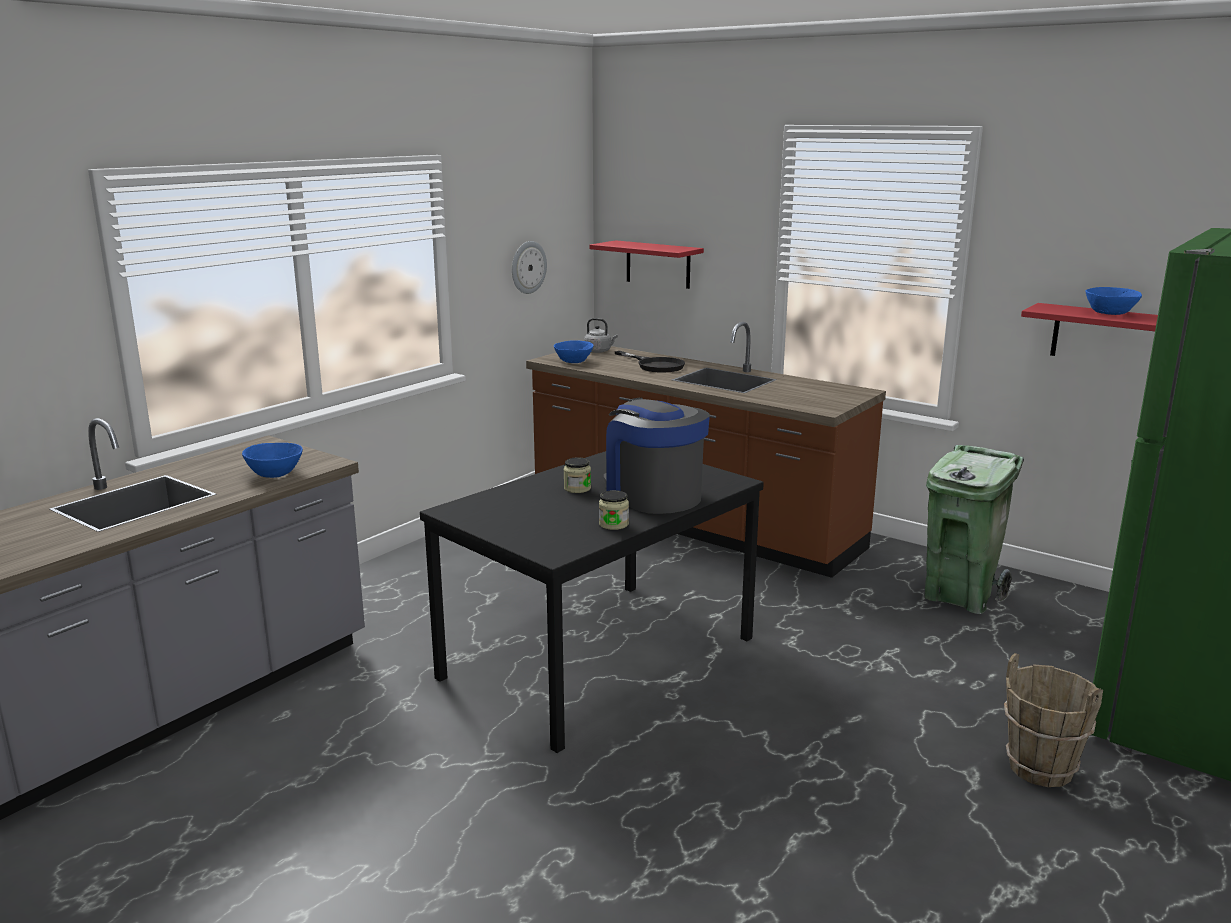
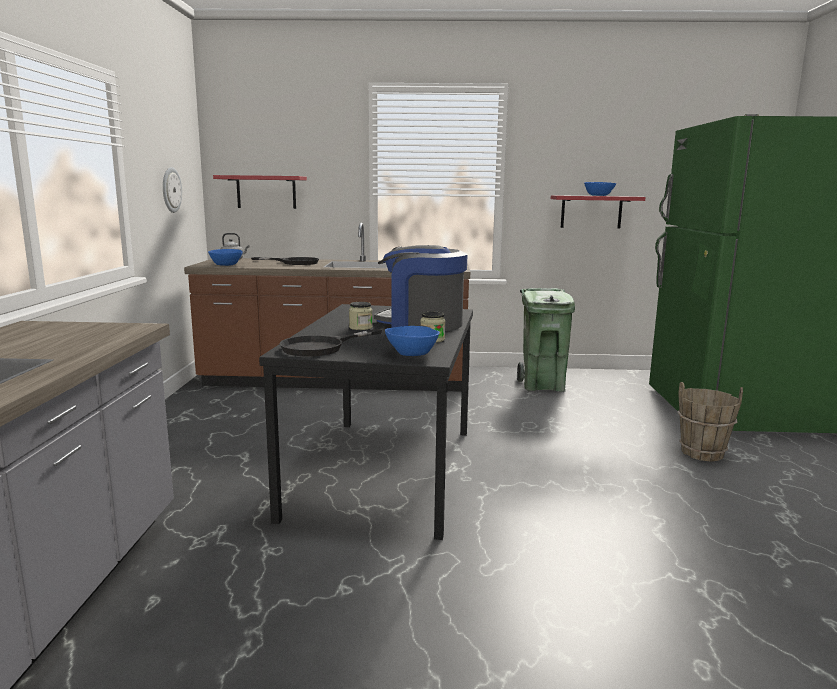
camera: 35 degrees left, 5 degrees down
(275, 474) = (95, 339): blue bowl -> blue bowl (412, 353)
(491, 510) = (321, 347): none -> black frying pan

